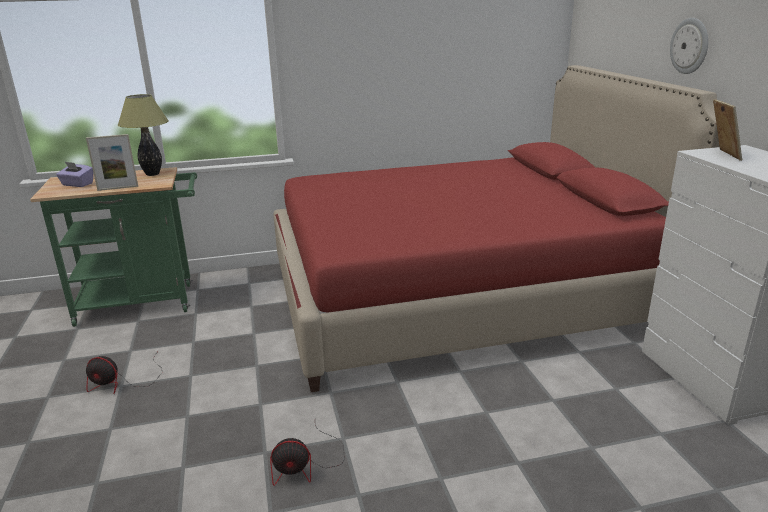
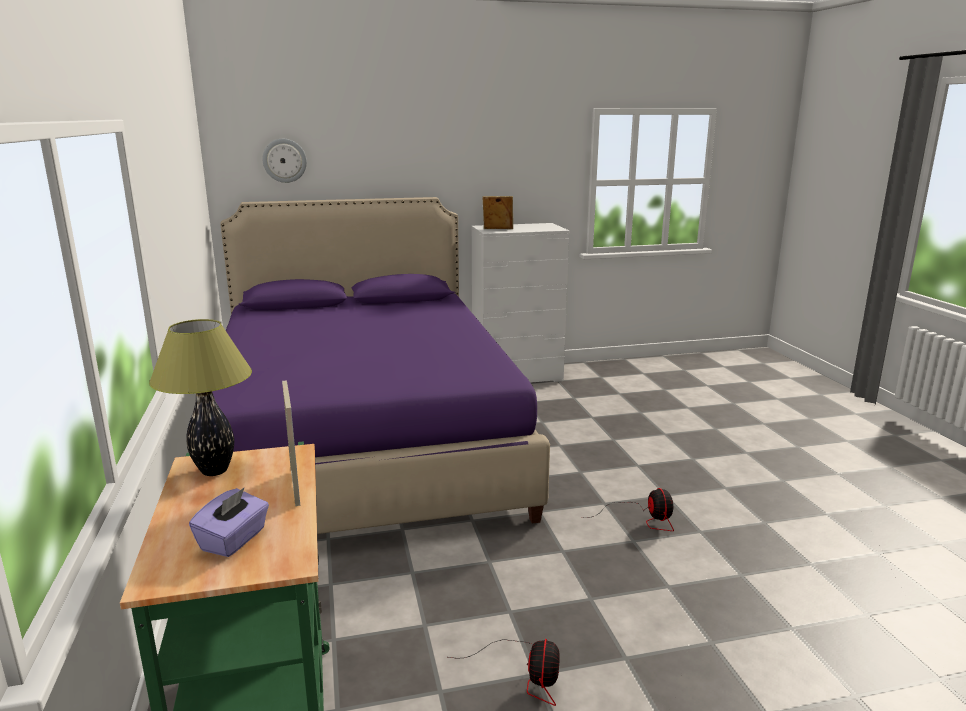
camera: 90 degrees left, 5 degrees down
(458, 296) = (364, 444): red bed -> purple bed
(690, 46) = (396, 167): wall clock -> wall clock (284, 160)

